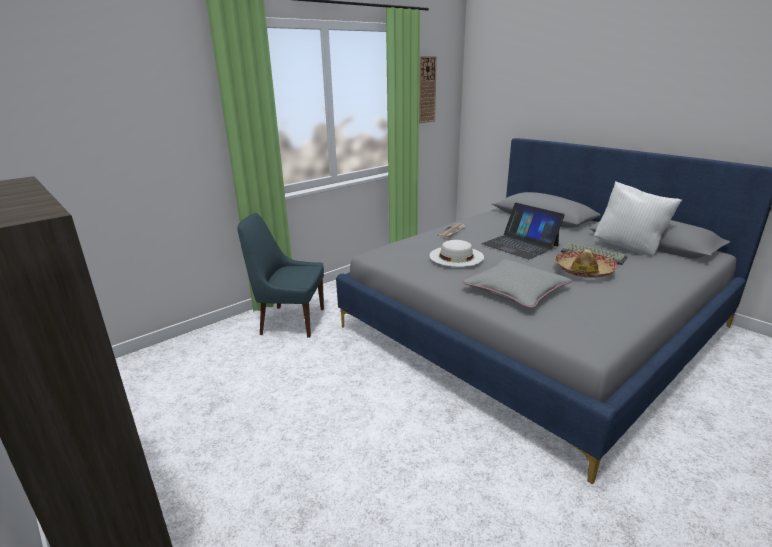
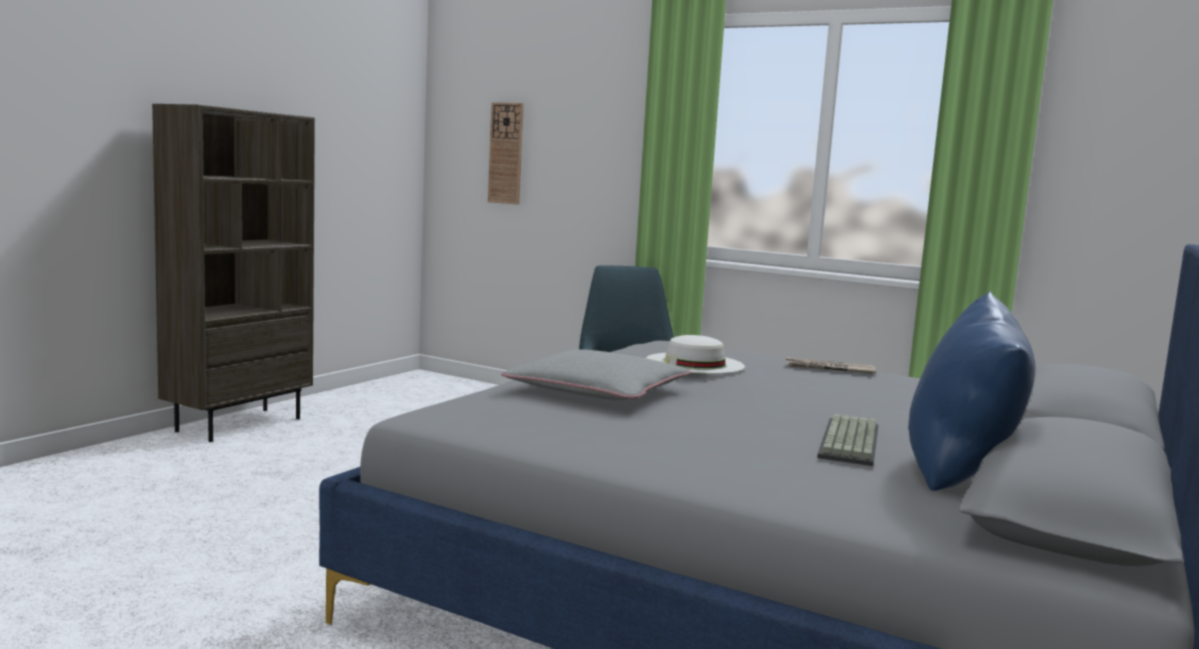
camera: 70 degrees right, 15 degrees down
(426, 90) = (1085, 133): wall clock -> wall clock (506, 153)
(520, 245) = (818, 396): laptop -> none
(583, 271) = (733, 427): hat -> none
(629, 248) = (962, 478): white pillow -> blue pillow

